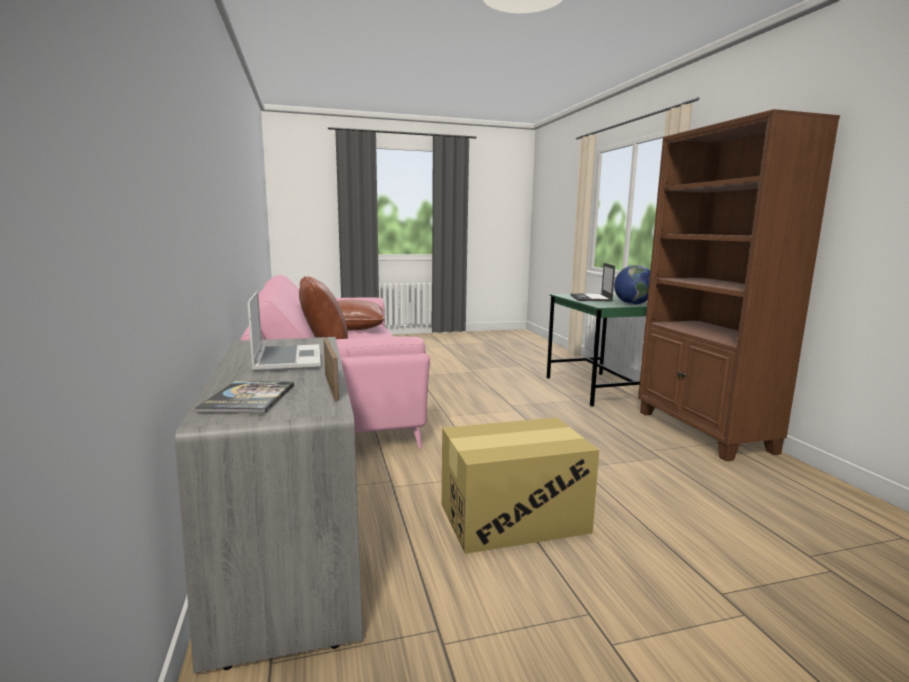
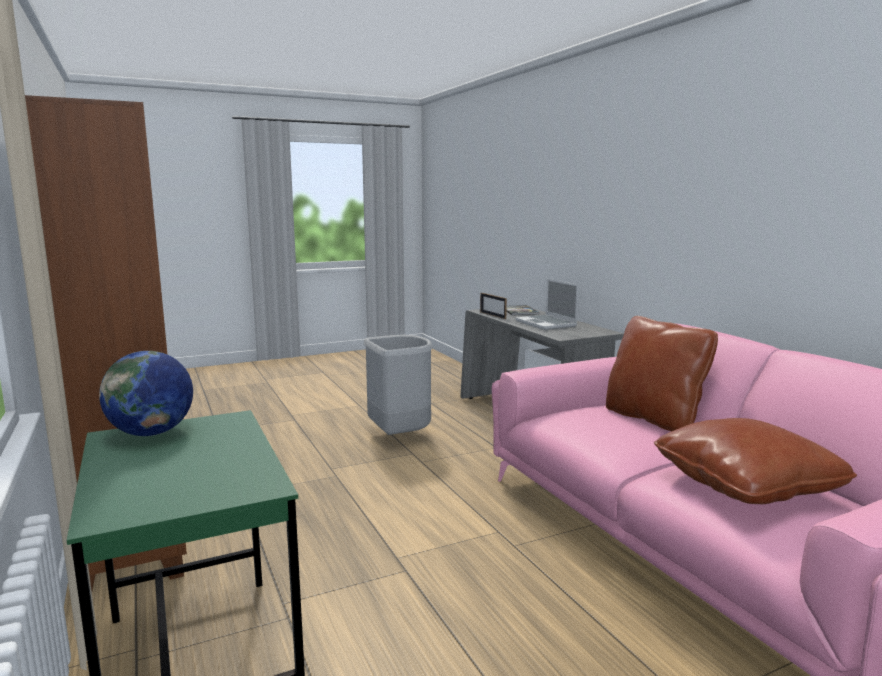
camera: 170 degrees right, 0 degrees up
(514, 518) = (400, 437): cardboard box -> grey trash can
(591, 298) = (206, 463): laptop -> none

